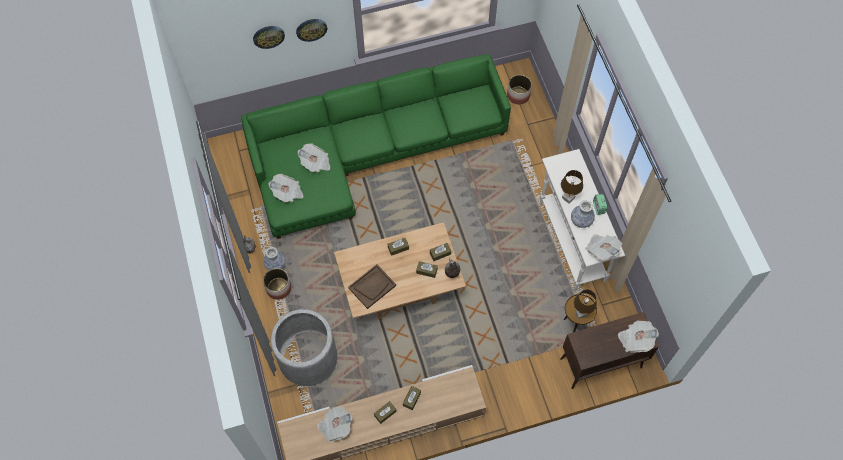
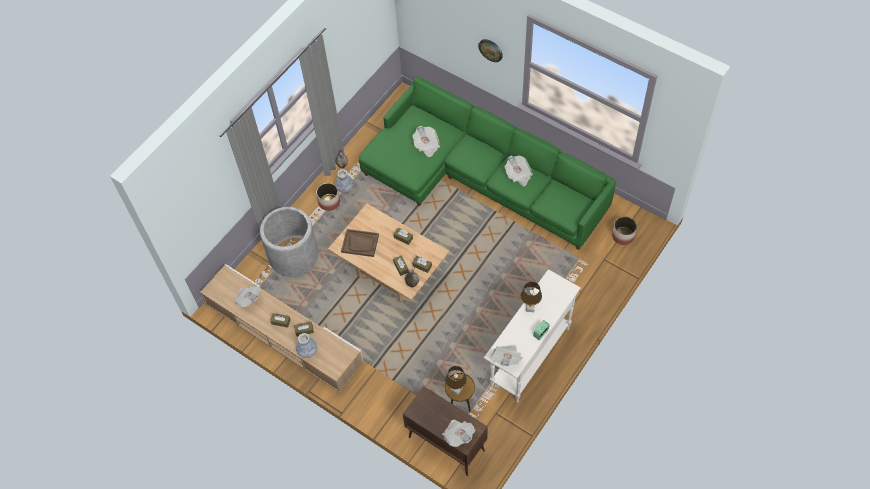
camera: 55 degrees right, 5 degrees down
(268, 36) = (459, 31): wall clock -> none
(287, 193) = (389, 146): newspaper -> newspaper (518, 175)
(581, 220) = (519, 329): vase -> vase (307, 351)

